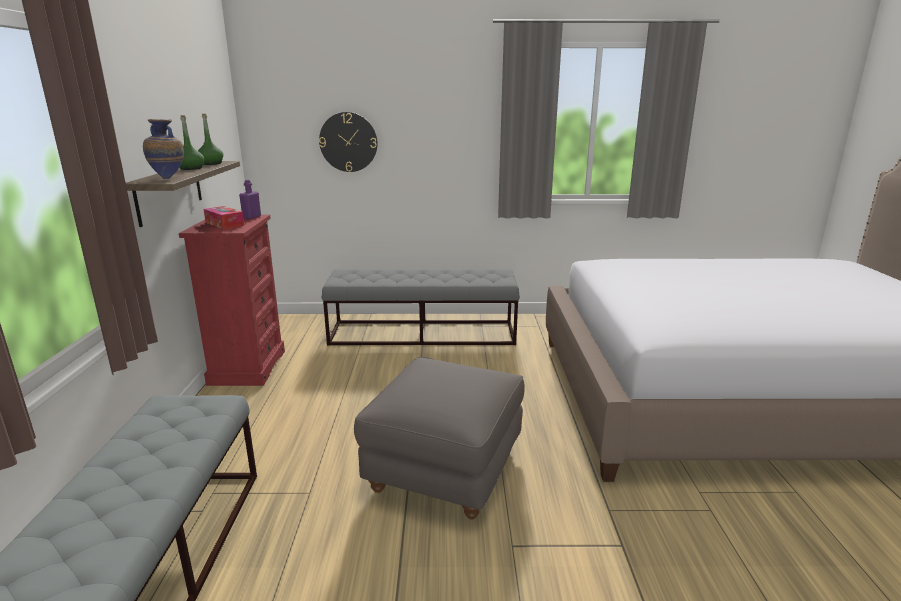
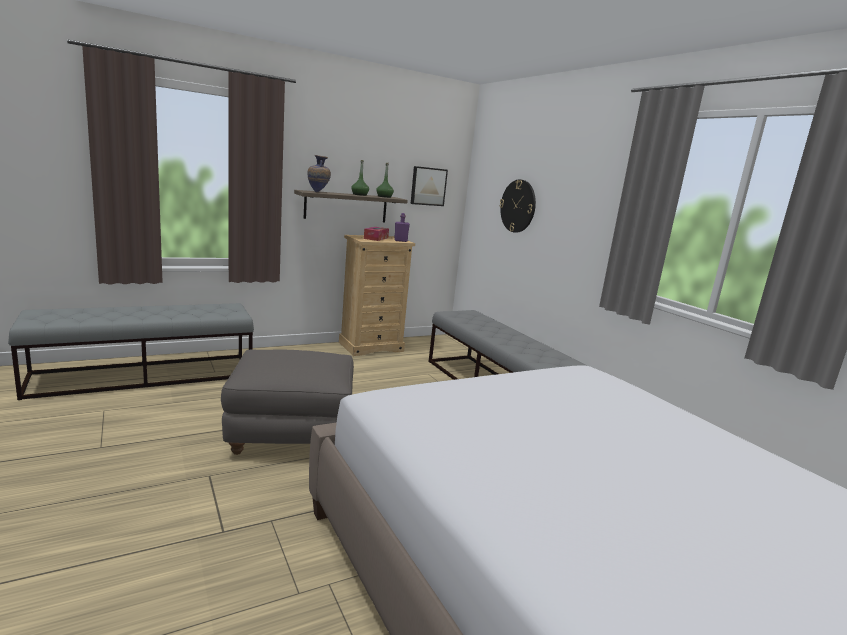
camera: 60 degrees right, 5 degrees down
(217, 137) = (428, 186): none -> picture
(247, 367) = (371, 346): red dresser -> beige dresser

